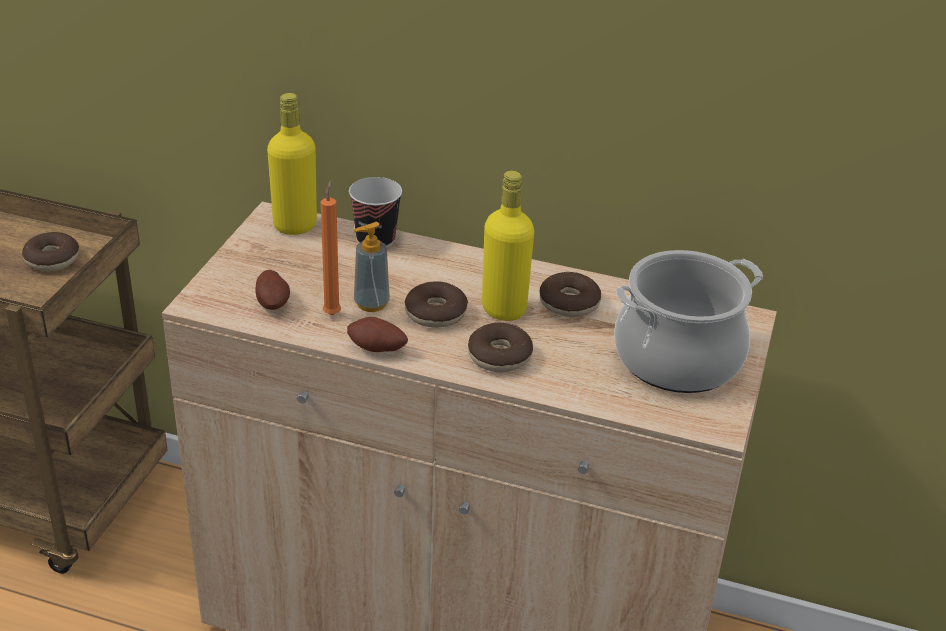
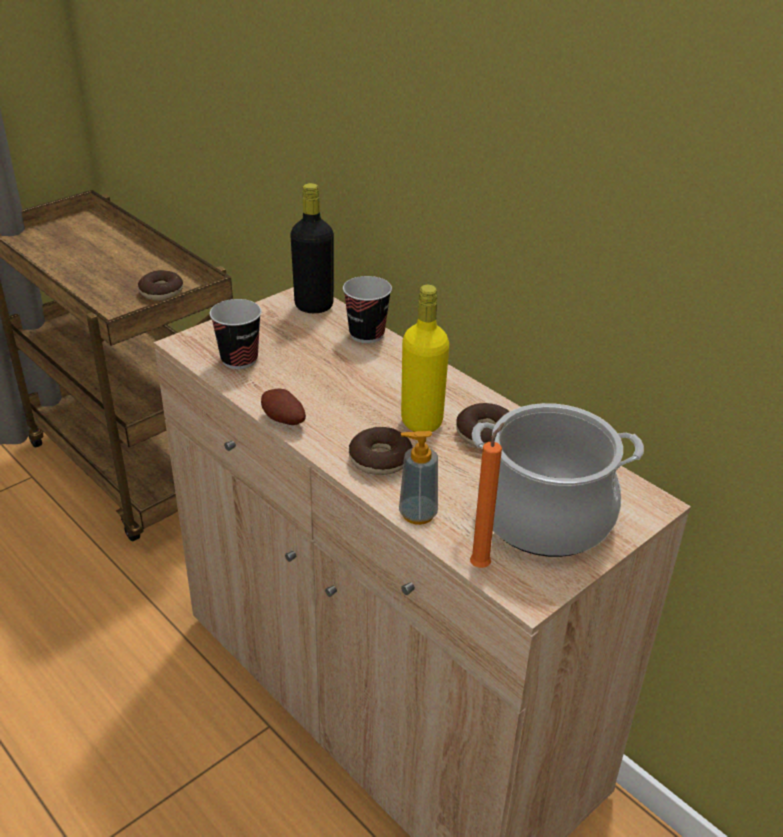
camera: 30 degrees right, 0 degrees up
(273, 303) = (239, 359): potato -> cup
(295, 225) = (314, 306): yellow bottle -> black bottle
(332, 313) = (277, 381): orange candle -> orange candle (482, 564)
(371, 303) = (315, 383): soap dispenser -> soap dispenser (417, 514)
(436, 313) = (360, 406): donut -> none

